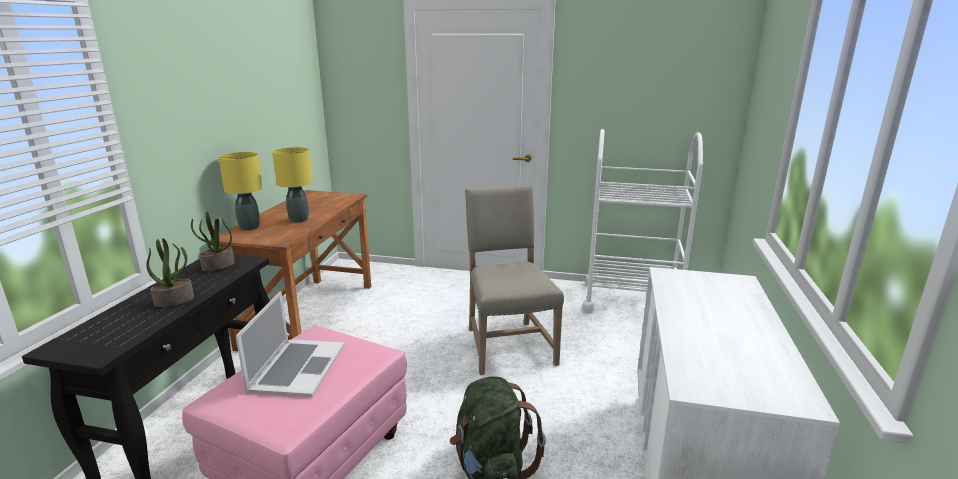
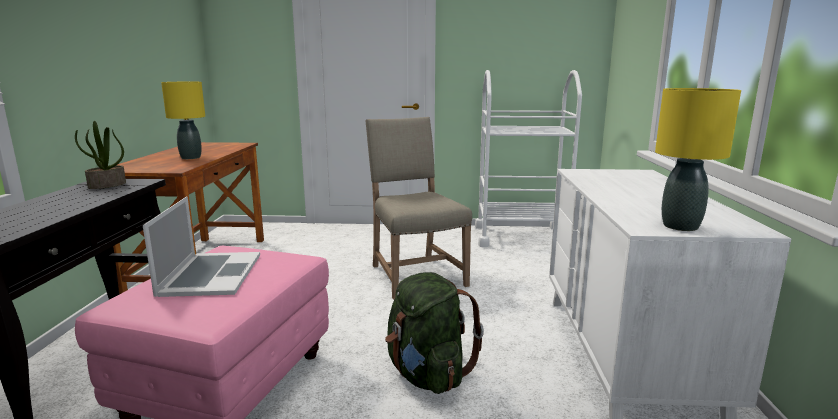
camera: 10 degrees left, 5 degrees down
(175, 300) = (59, 208): potted plant -> none
(249, 227) = (136, 163): yellow table lamp -> yellow table lamp (680, 226)

